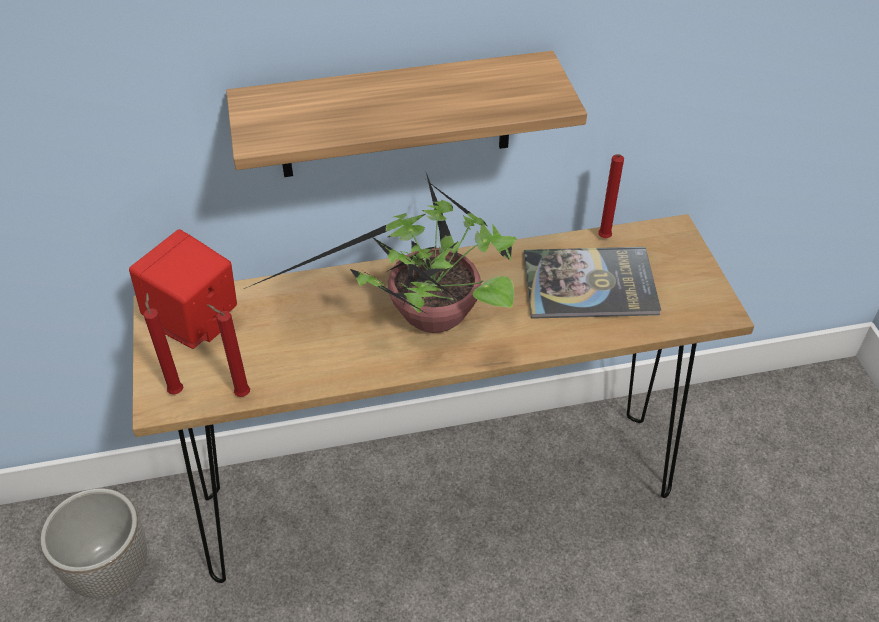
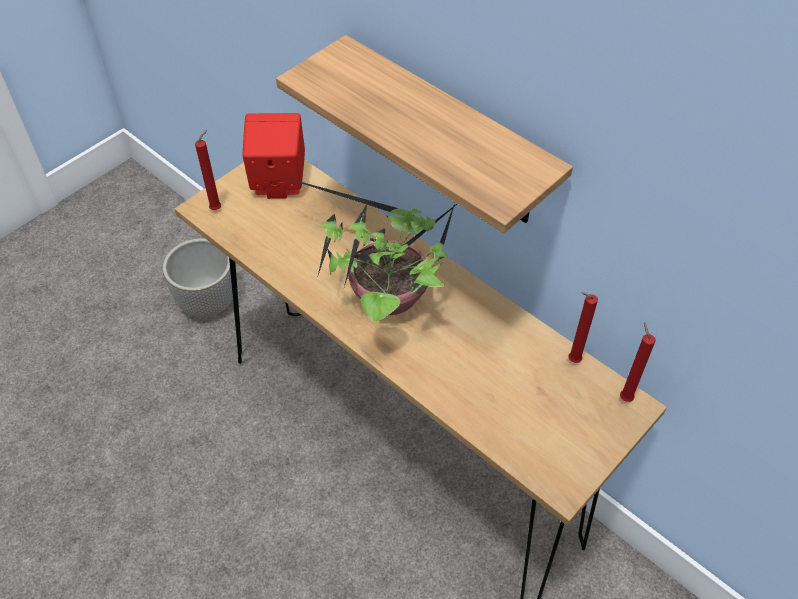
camera: 55 degrees right, 5 degrees up
(240, 394) = (237, 239): red candle -> red candle (624, 397)
(589, 284) = (509, 377): book -> none

